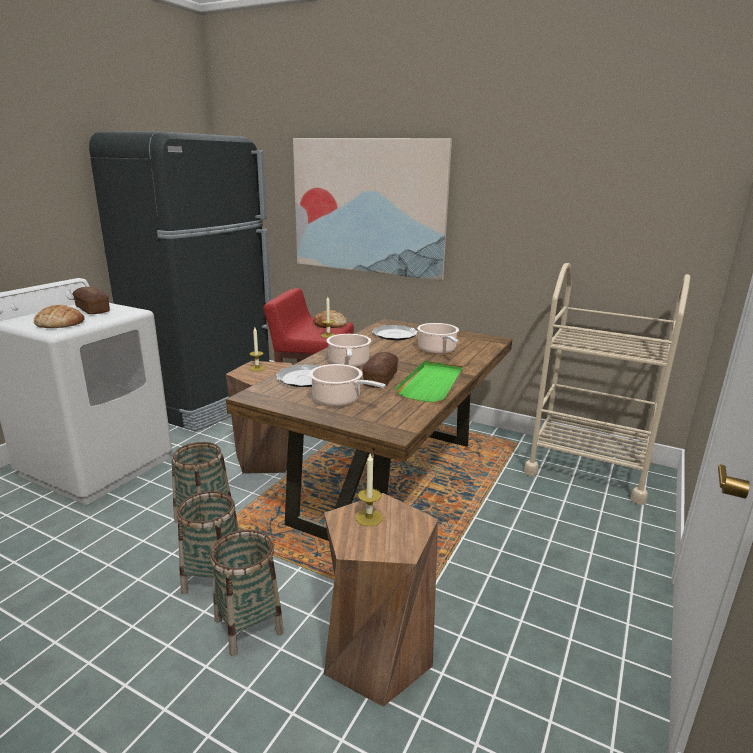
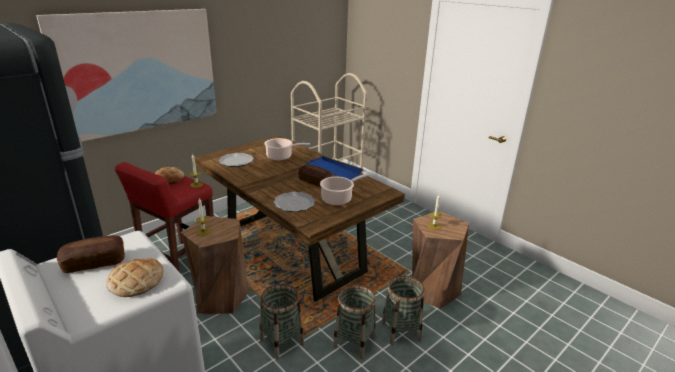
camera: 70 degrees left, 5 degrees up
(348, 364) = (279, 186): cooking pot -> none
(432, 384) = (332, 170): green tray -> blue tray

